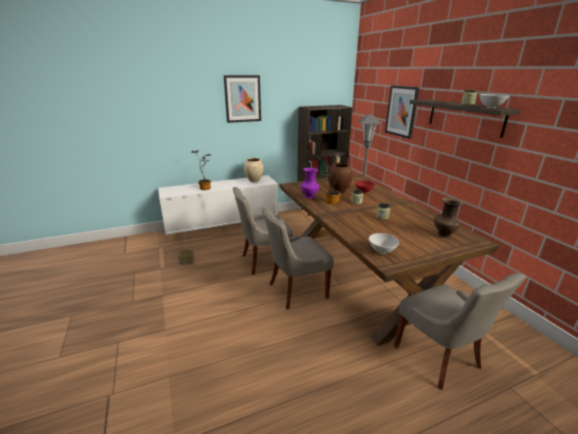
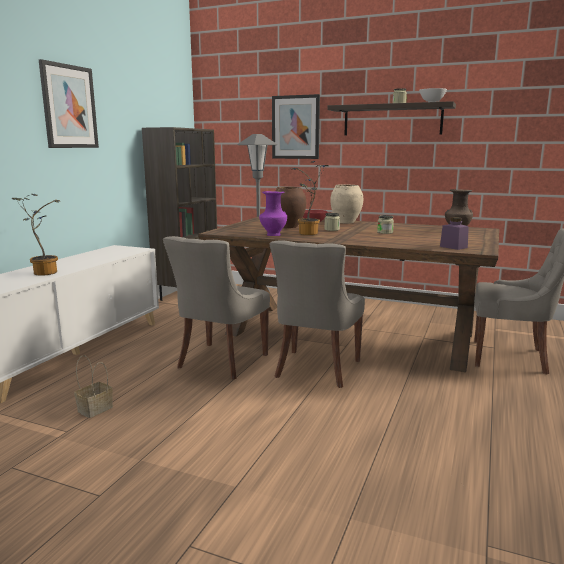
camera: 45 degrees left, 10 degrees down
(254, 180) = (110, 252): beige vase -> beige vase (345, 222)
(381, 251) = (453, 247): white bowl -> purple jar

